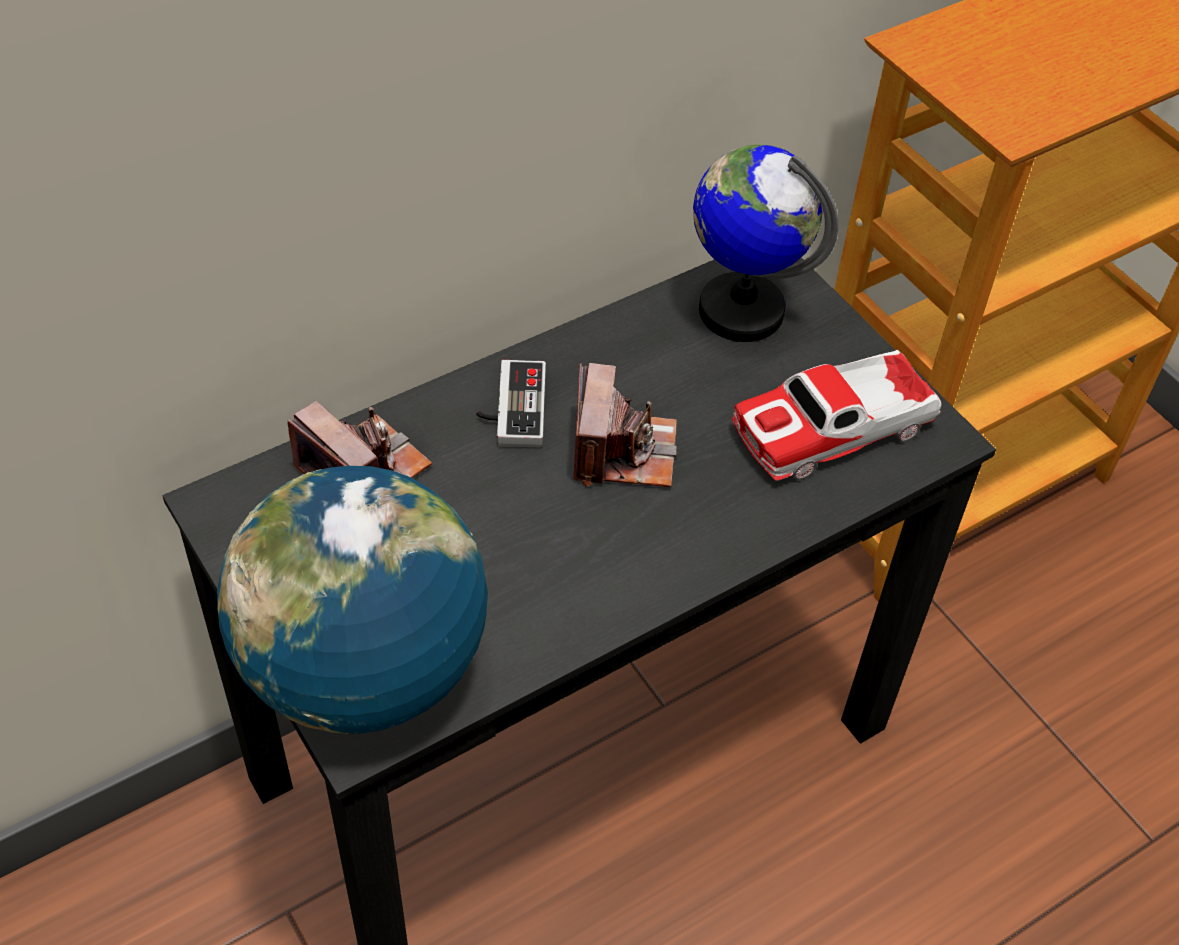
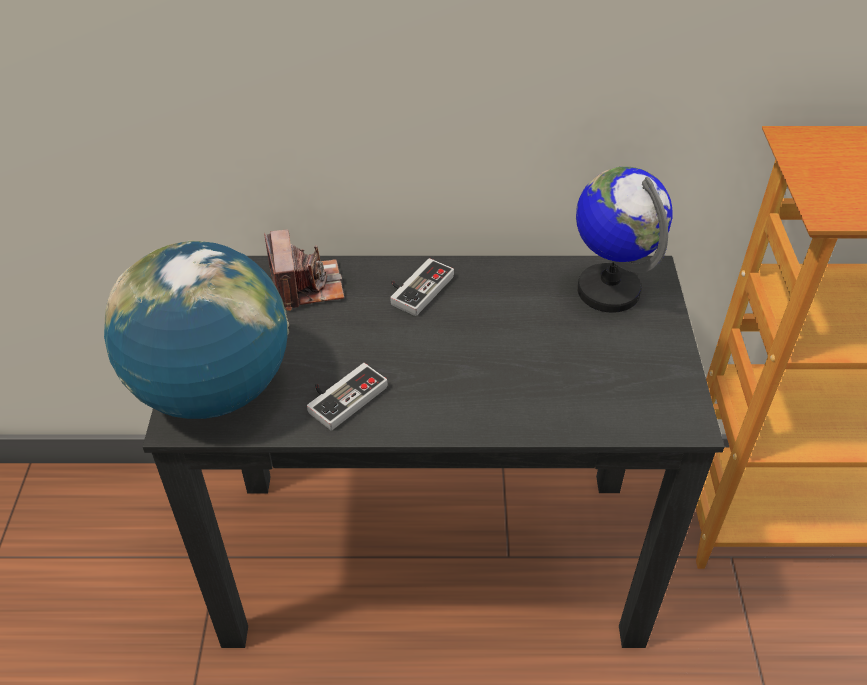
camera: 35 degrees right, 5 degrees down
(538, 595) = (342, 395): none -> game controller
(622, 451) = (463, 338): camera -> none
(833, 428) = (613, 383): toy car -> none

